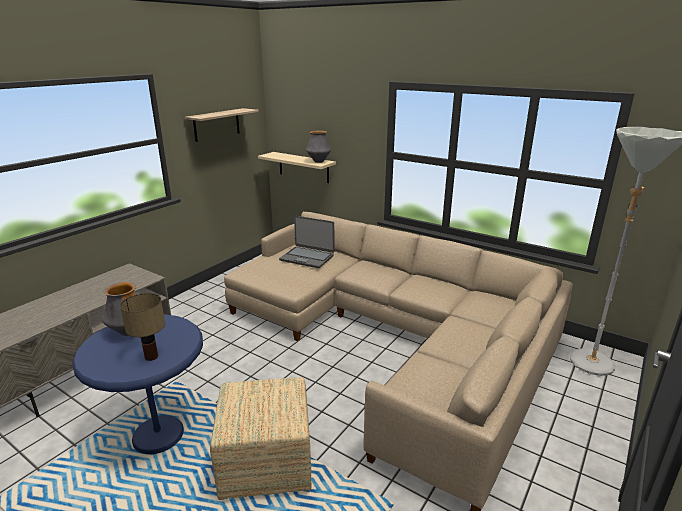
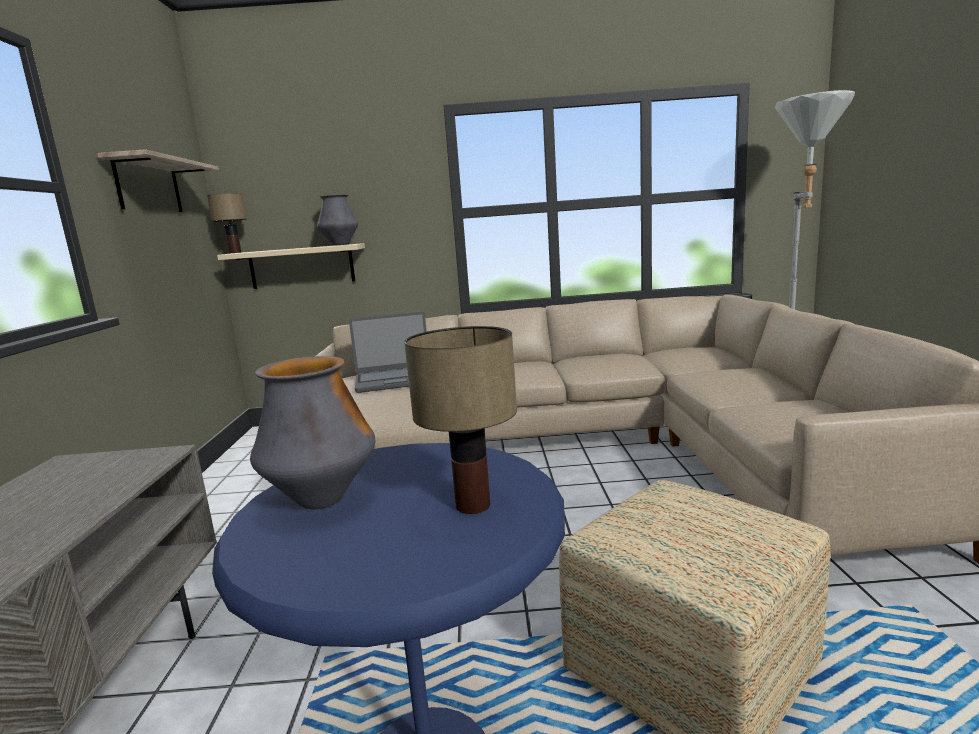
camera: 35 degrees left, 10 degrees down
(269, 154) = (236, 252): none -> table lamp

